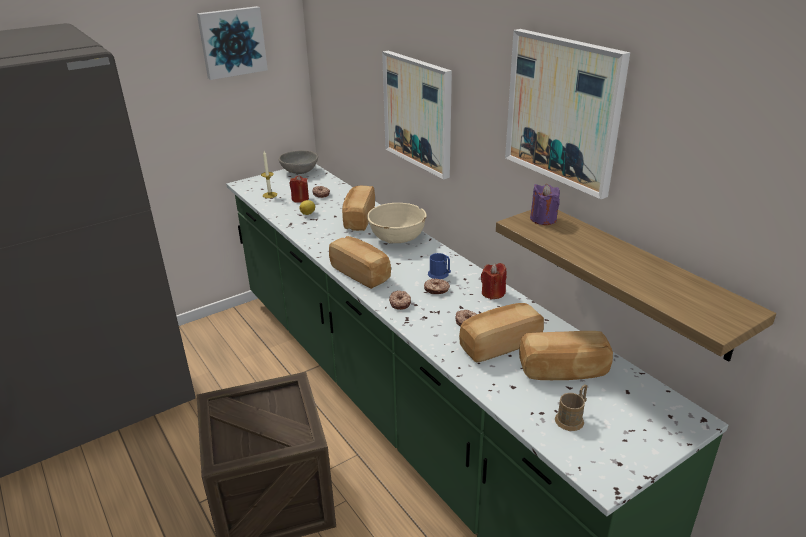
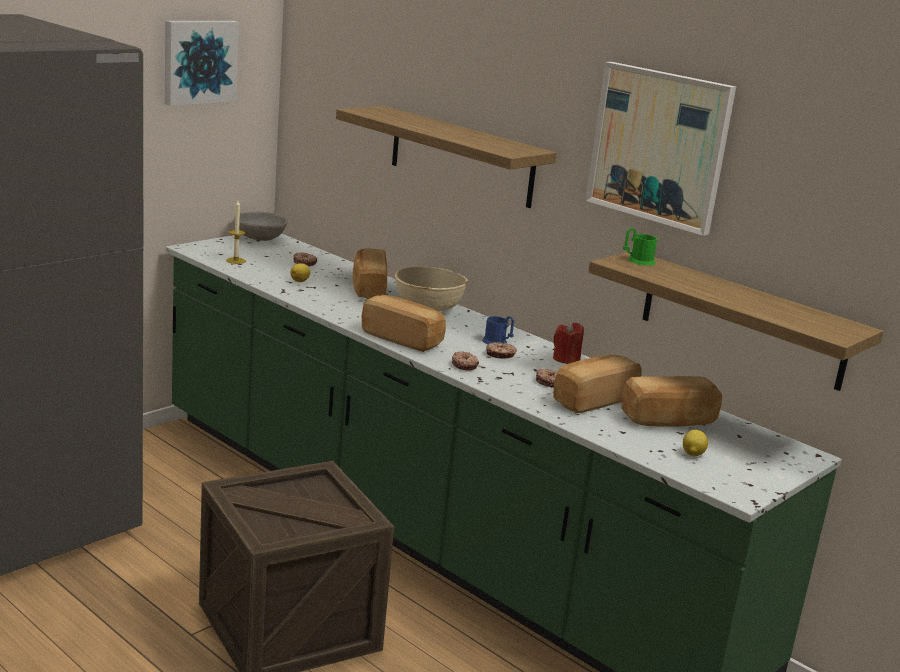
camera: 15 degrees left, 10 degrees down
(300, 199) = (280, 266): red candle -> none
(418, 113) = (461, 156): picture -> shelf
(543, 219) = (637, 261): purple candle -> green mug
(572, 418) = (692, 454): brown mug -> lemon

